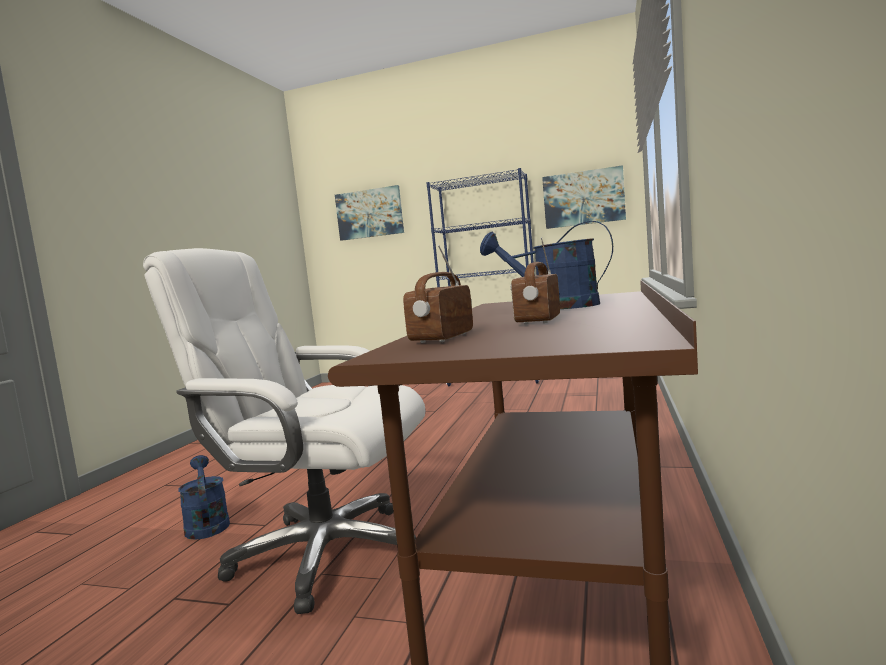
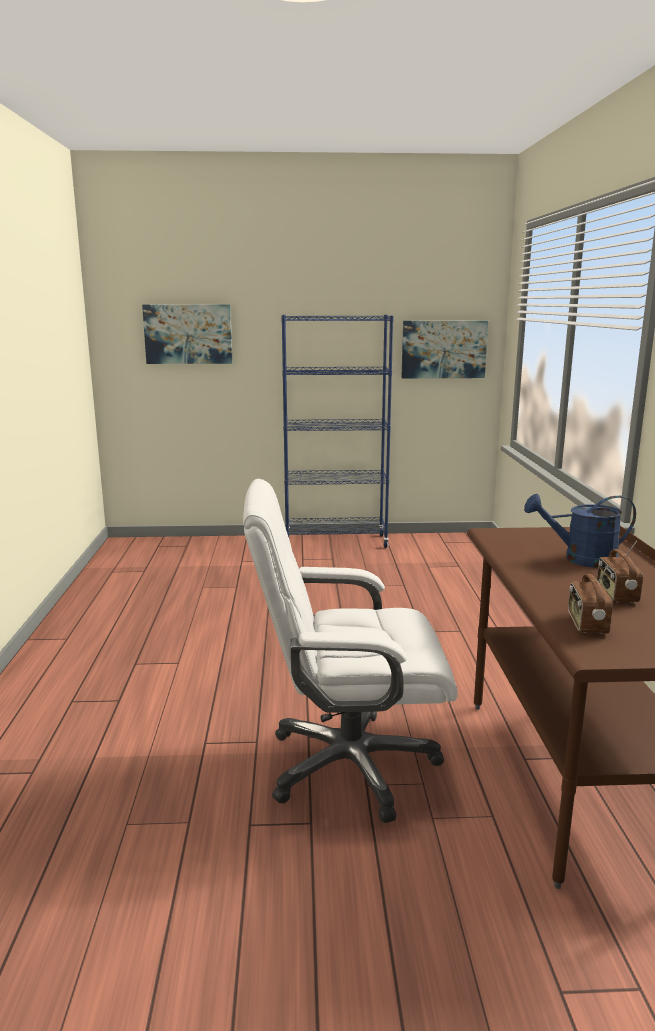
camera: 20 degrees left, 10 degrees up
(206, 524) = (189, 746): blue watering can -> none

